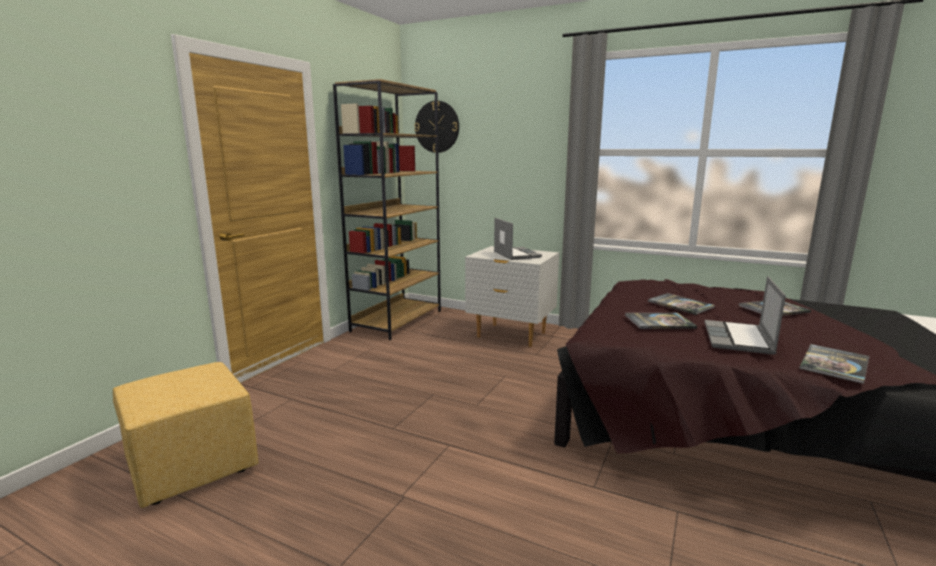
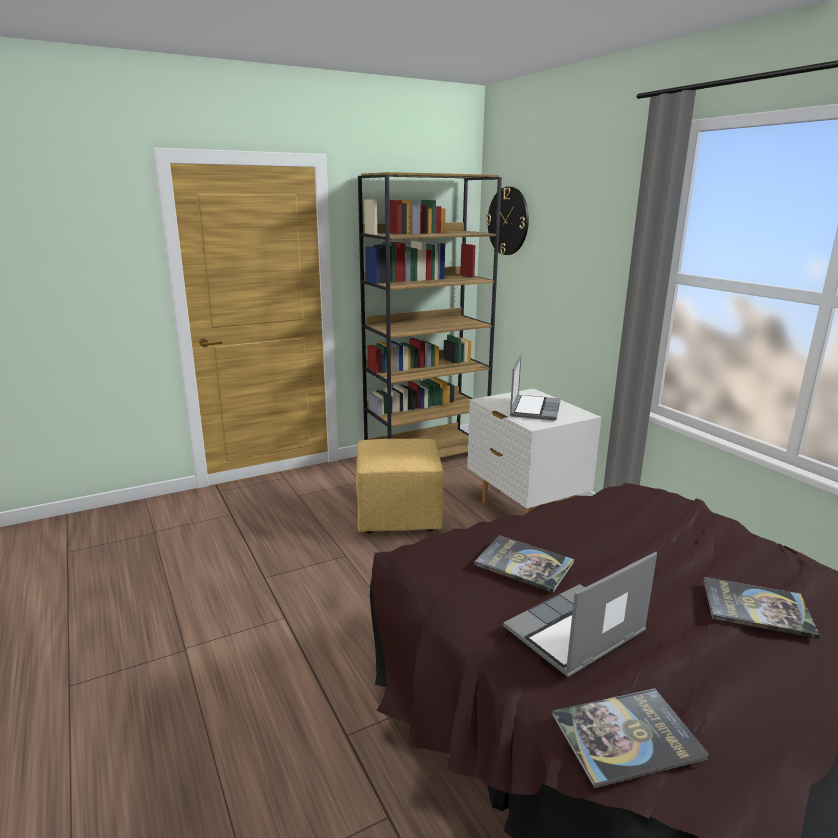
camera: 35 degrees right, 5 degrees up
(190, 467) = (99, 550): yellow ottoman -> yellow ottoman (397, 516)
(680, 304) = (615, 548): book -> none

